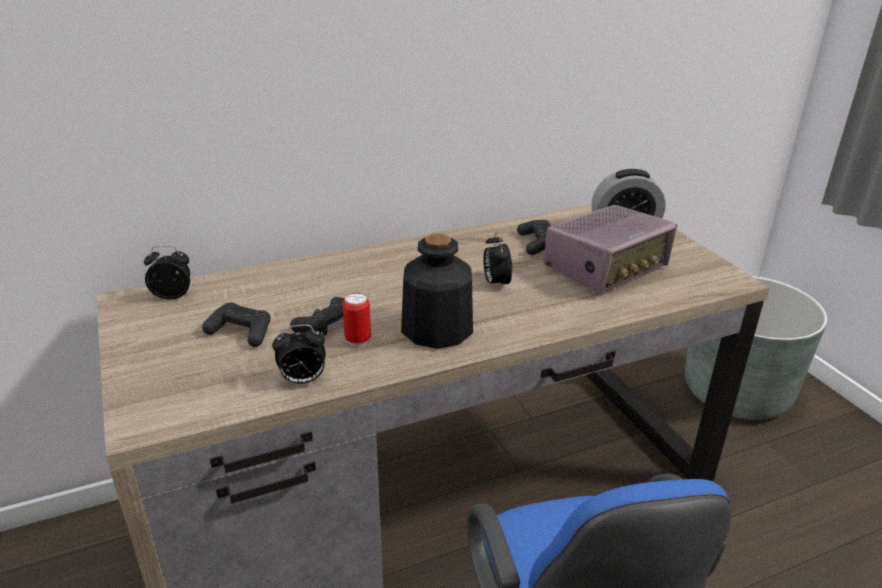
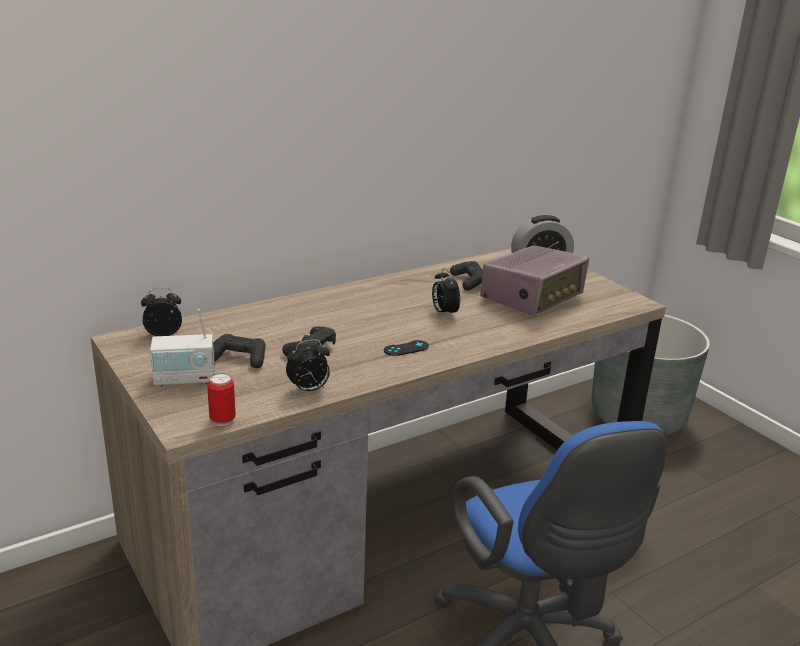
camera: 10 degrees left, 5 degrees down
(170, 357) = (185, 379): none -> radio
(358, 340) = (343, 359): can -> can (222, 420)
(436, 329) = (406, 348): bottle -> black game controller

